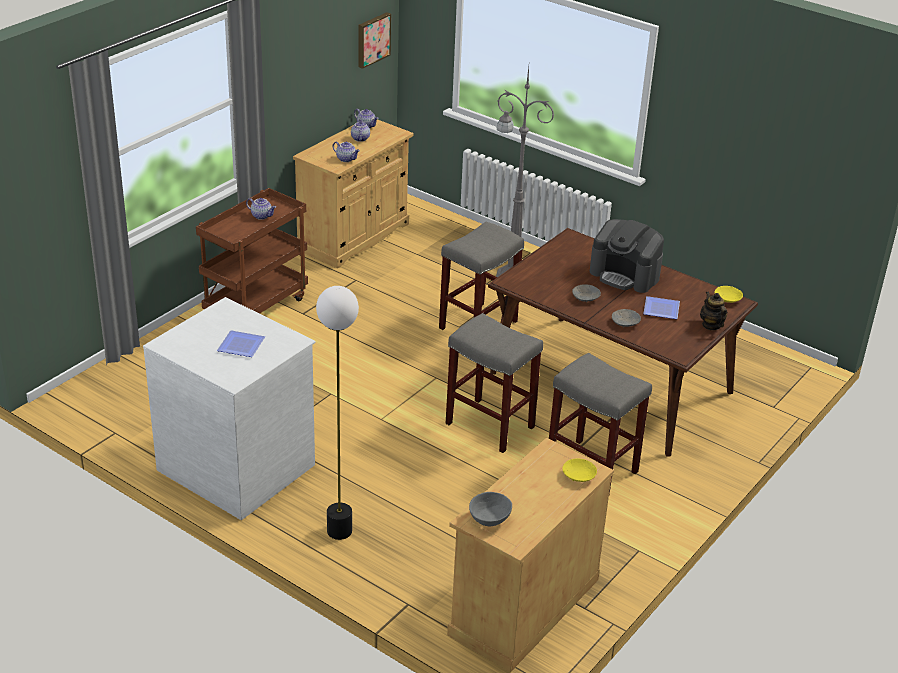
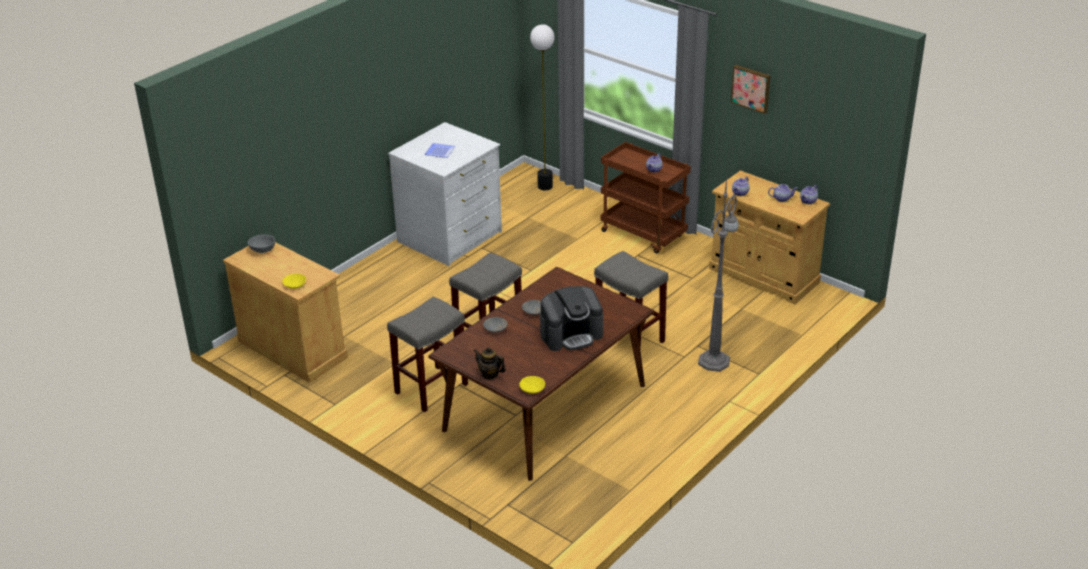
camera: 95 degrees right, 0 degrees up
(339, 530) = (380, 277): floor lamp -> floor lamp (545, 186)
(372, 39) = (846, 139): picture -> picture (751, 88)
(625, 275) = (571, 334): coffee machine -> coffee machine turned 150 degrees counterclockwise
(662, 309) = (516, 350): plate -> none
(711, 325) = (489, 374): teapot -> teapot turned 135 degrees counterclockwise

